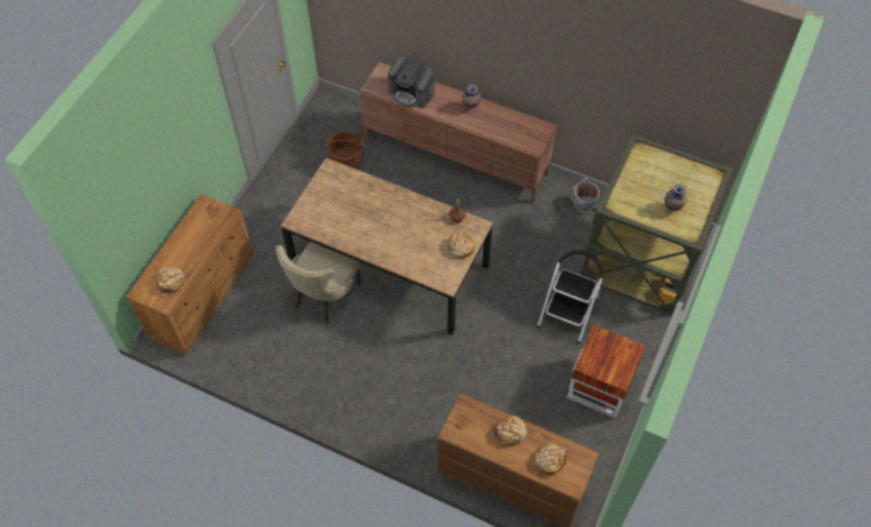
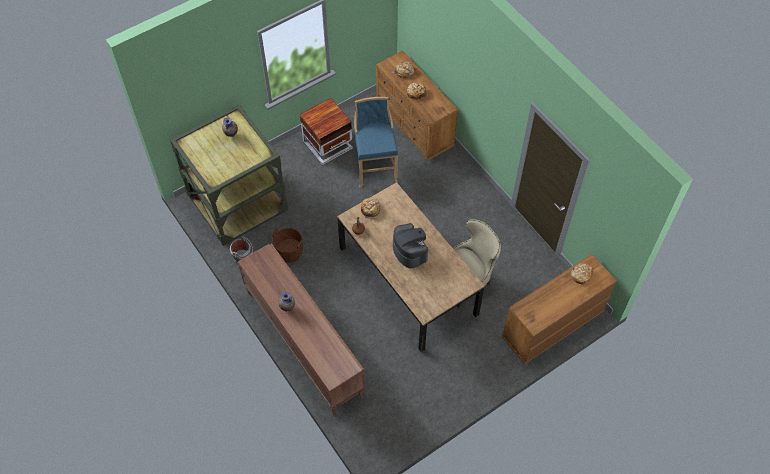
camera: 150 degrees left, 0 degrees up
(346, 163) = (390, 382): brown bucket -> brown bucket (290, 252)
(412, 92) = (322, 346): coffee machine -> coffee machine (409, 251)
(519, 386) = (375, 167): none -> blue stool
(569, 311) = (311, 193): step ladder -> none

